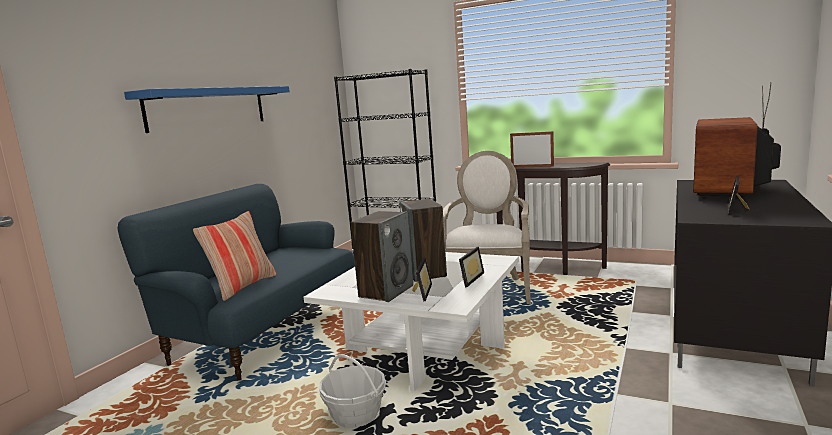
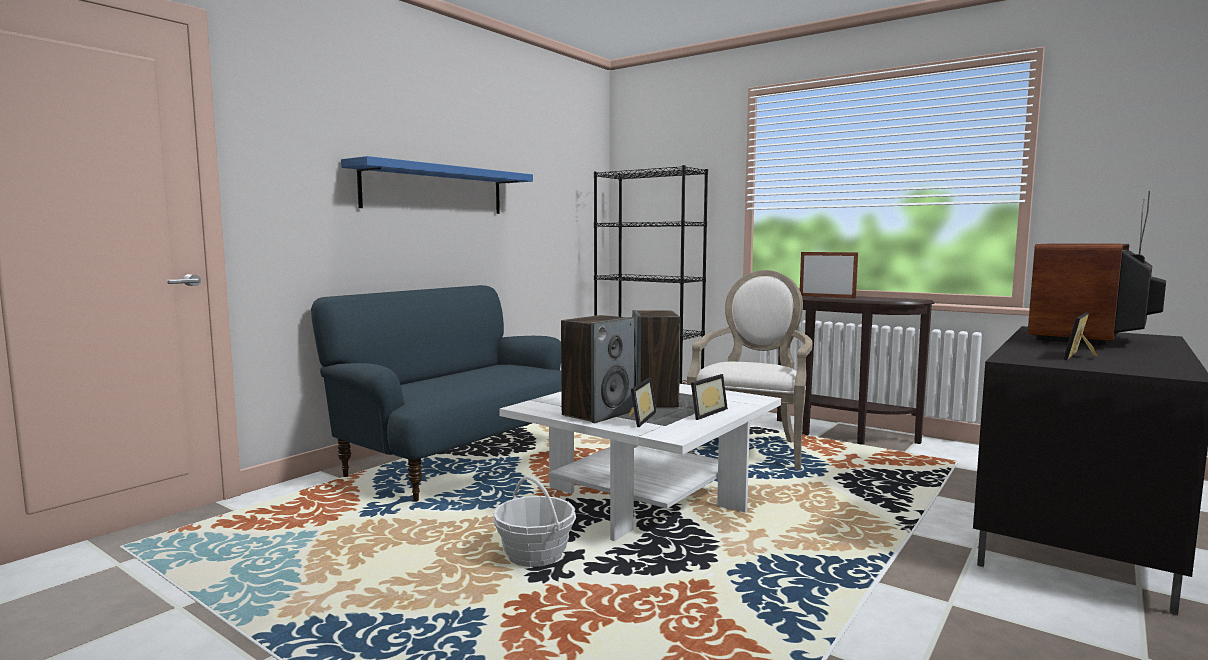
camera: 10 degrees right, 5 degrees down
(243, 286) = (438, 393): pillow -> none

